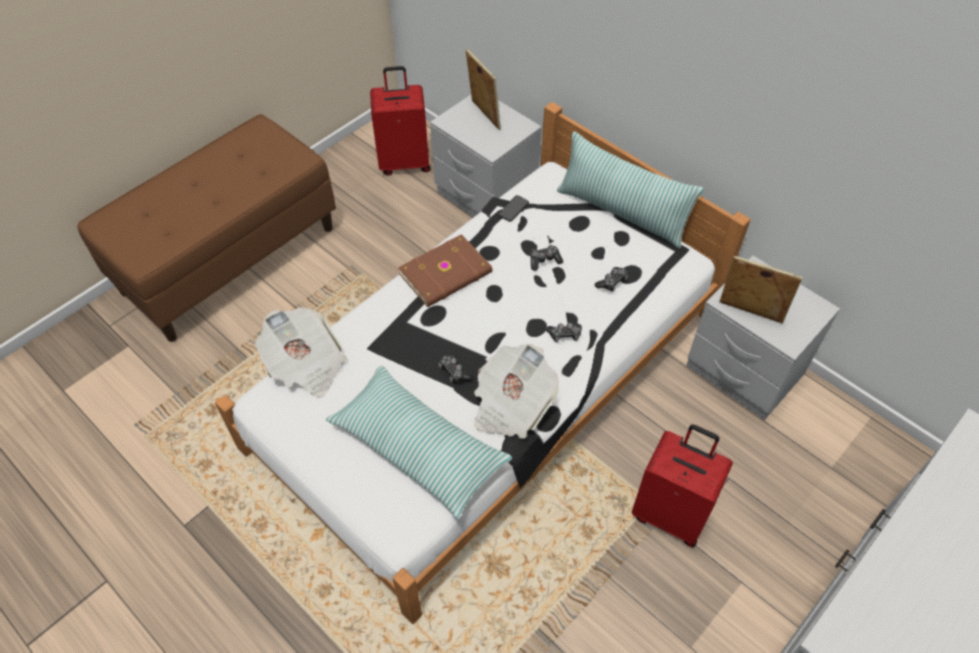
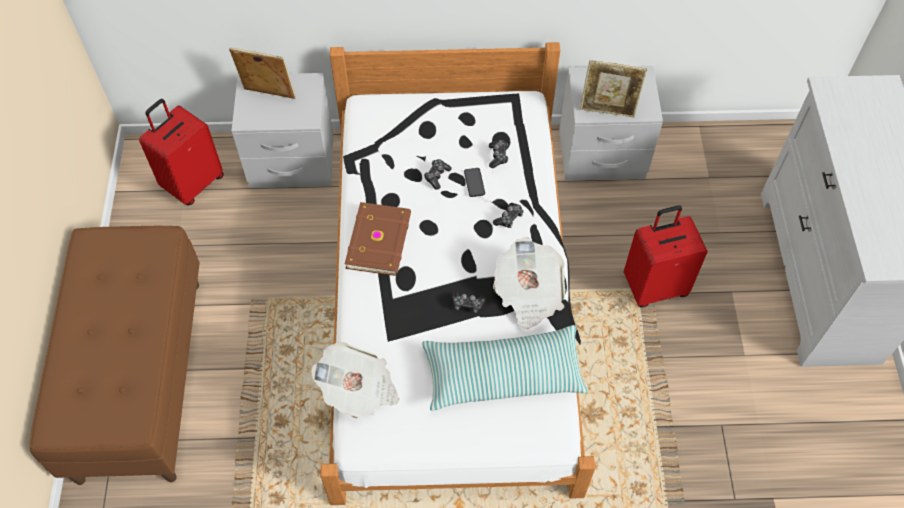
camera: 45 degrees left, 5 degrees up
(513, 209) = (370, 154): phone -> phone (474, 183)
(622, 213) = (447, 99): pillow -> none
(749, 314) = (608, 111): picture frame -> picture frame turned 150 degrees counterclockwise

